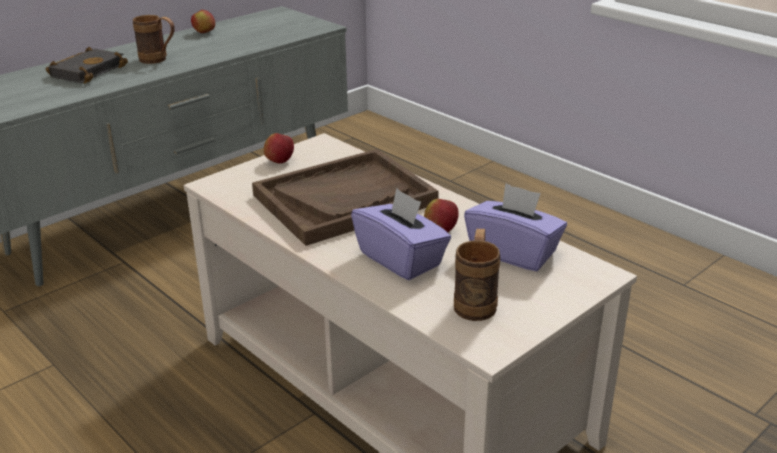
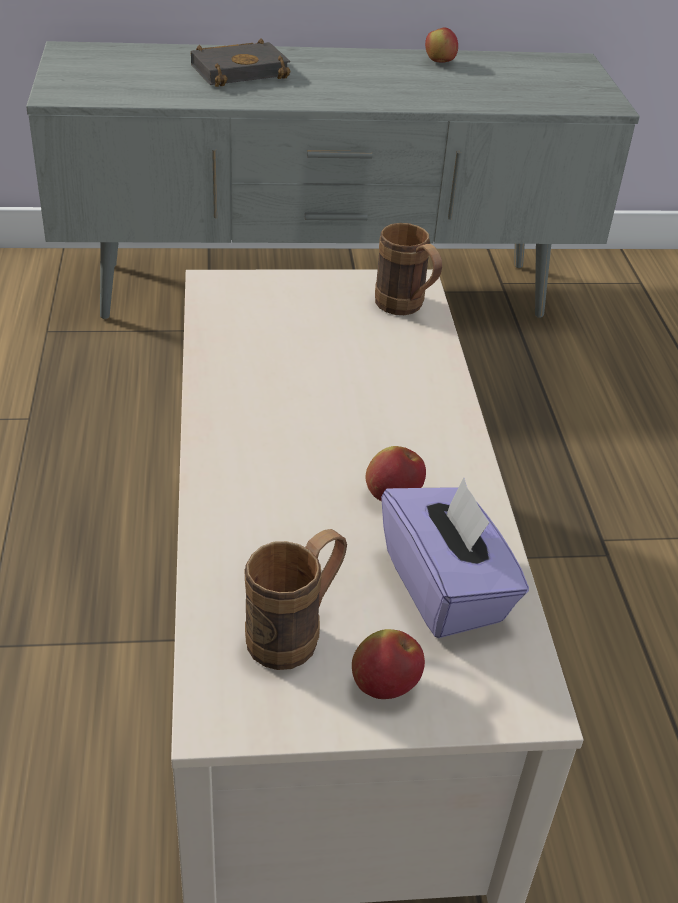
camera: 35 degrees right, 10 degrees up
(159, 60) = (335, 83): brown mug -> brown mug (406, 308)
(279, 161) = (328, 288): apple -> apple (385, 685)
(345, 199) = (334, 382): brown tray -> none
(401, 259) = (288, 510): purple tissue box -> none

